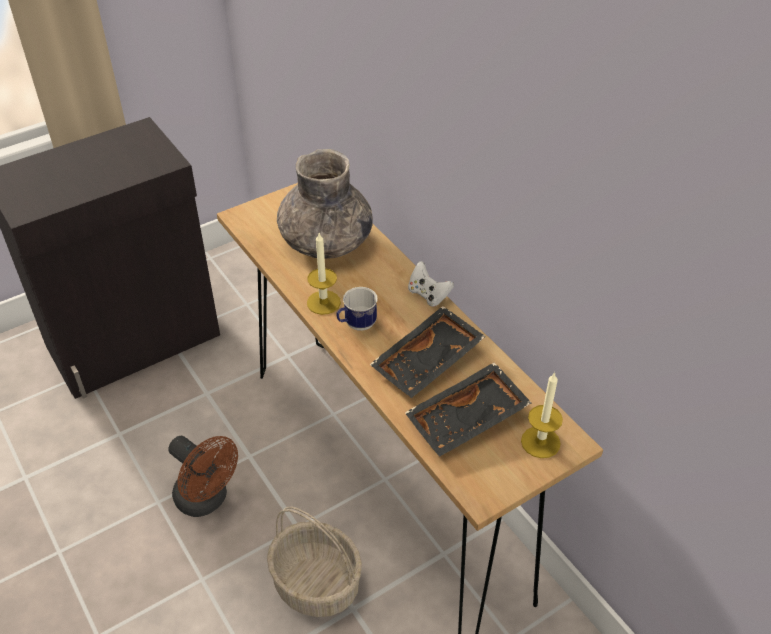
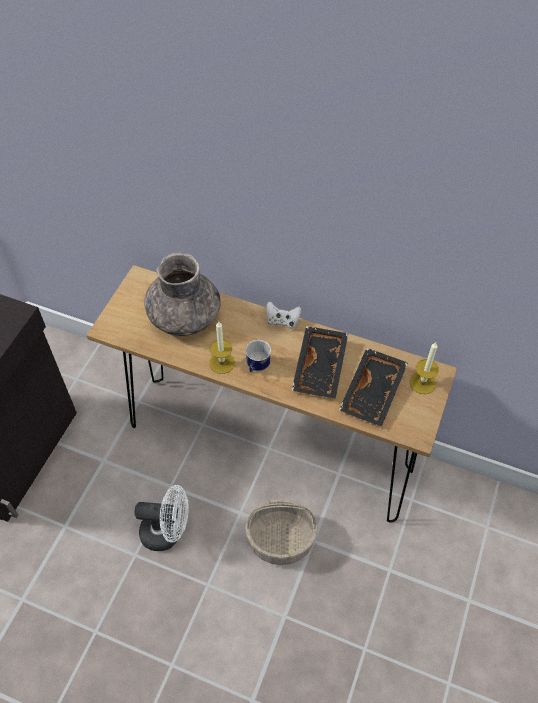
camera: 35 degrees left, 10 degrees up
(207, 500) = (167, 532): brown fan -> white fan

